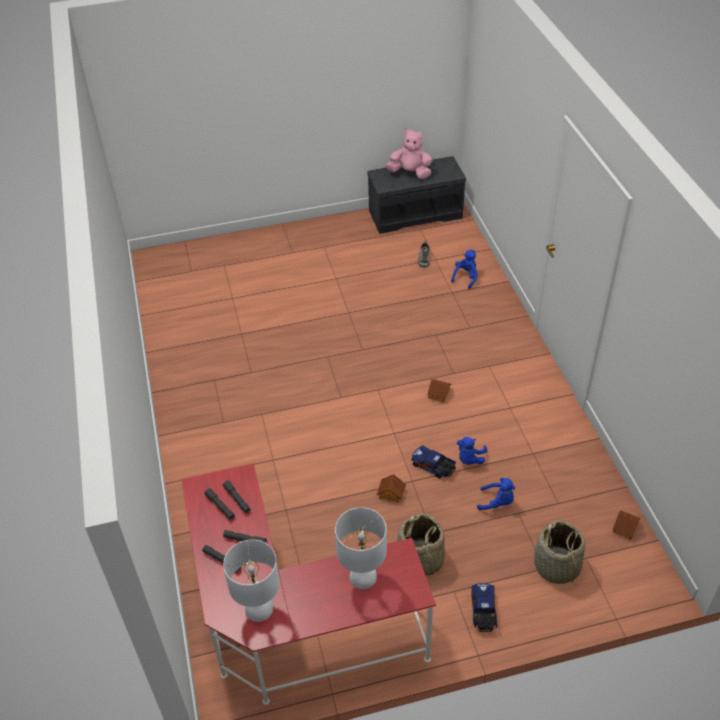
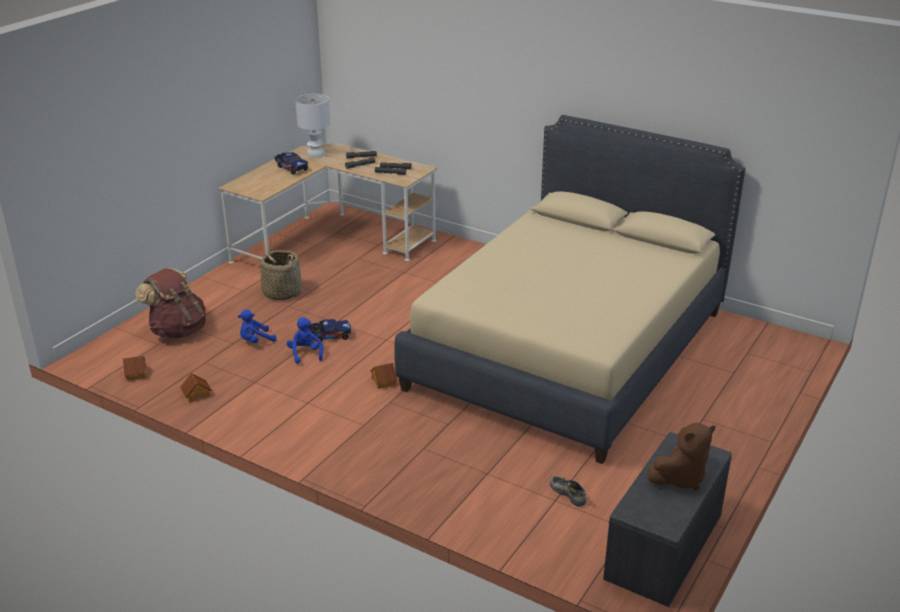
camera: 135 degrees right, 15 degrees down
(285, 340) = (569, 349): none -> beige bed
(291, 622) = (331, 241): red desk -> beige desk
(362, 577) = (273, 179): white table lamp -> none
(391, 493) = (343, 310): toy house -> toy house (197, 394)
(410, 173) = (680, 478): pink plush toy -> brown plush toy
(466, 277) = (494, 499): blue plush toy -> none
(483, 612) = (213, 291): toy truck -> toy truck (291, 168)
(556, 566) = (177, 330): basket -> brown backpack

